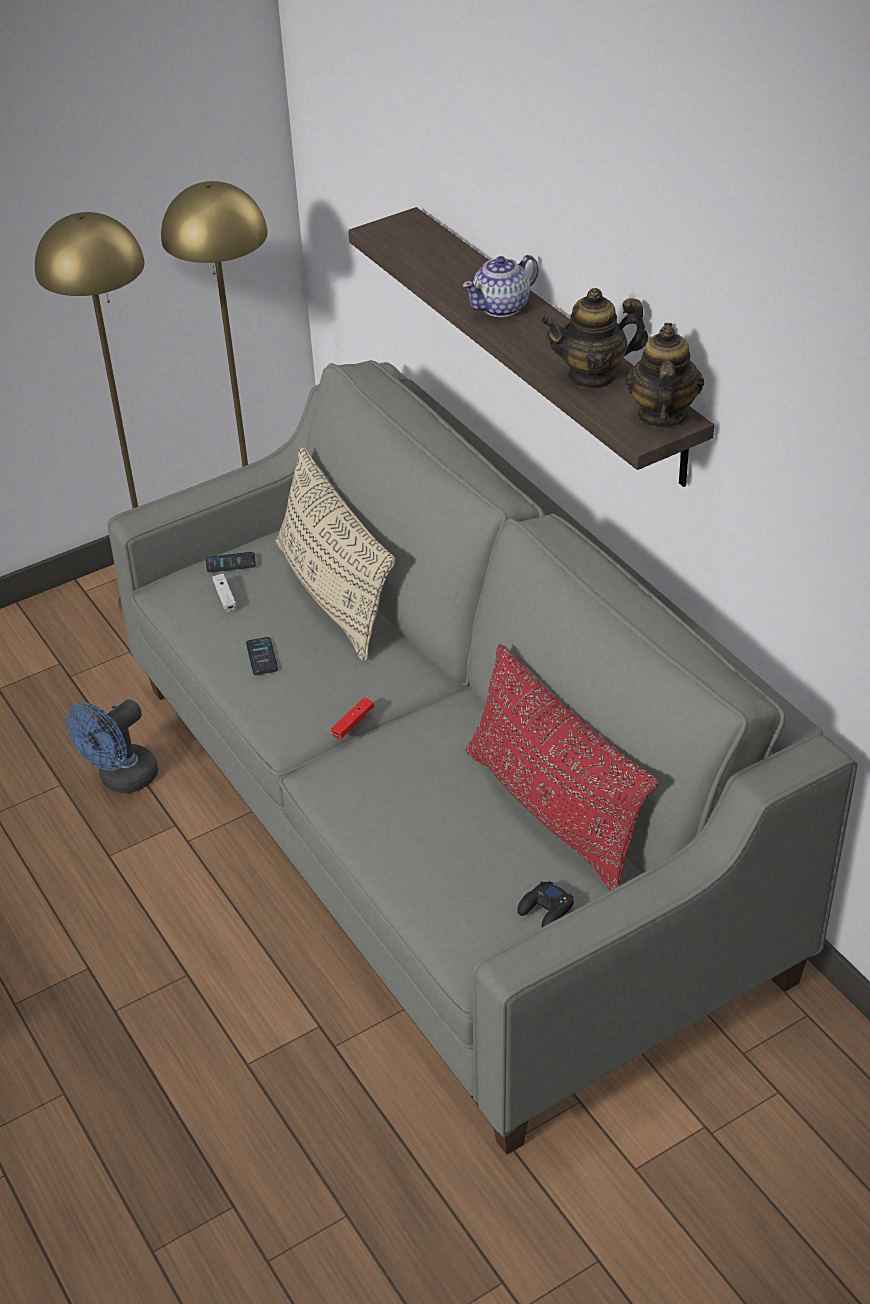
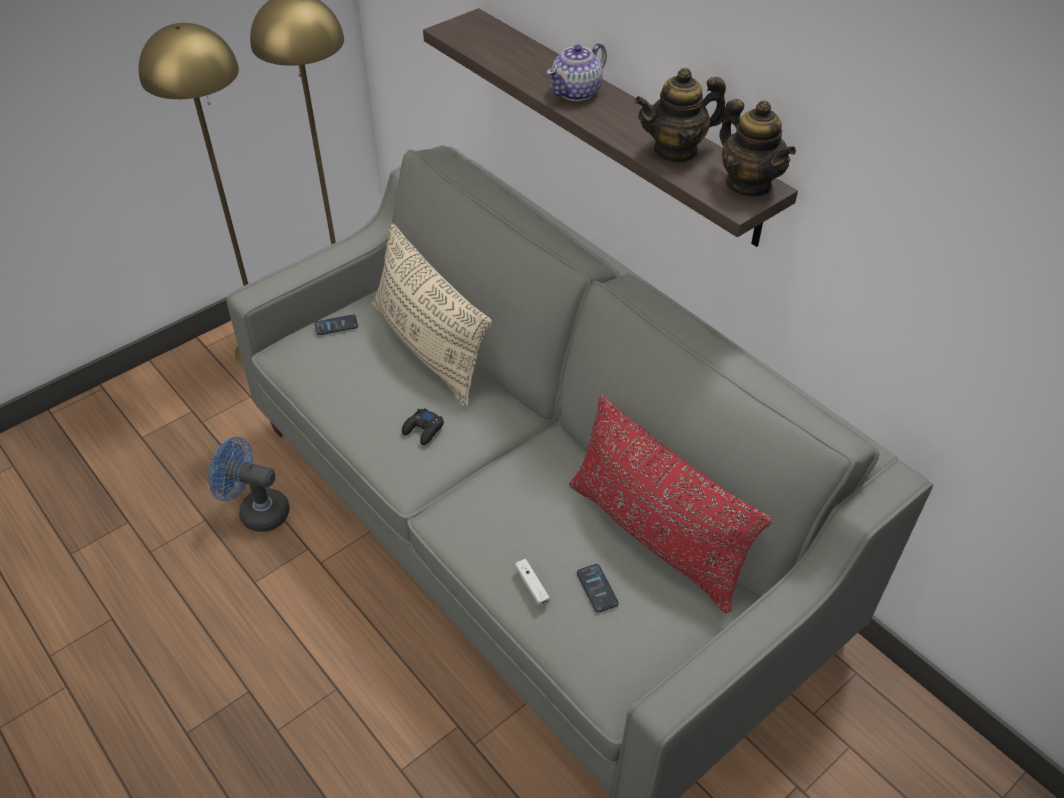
camera: 10 degrees left, 5 degrees up
(121, 780) = (257, 511): blue fan -> blue fan turned 75 degrees clockwise
(225, 597) = (336, 357): white game controller -> white game controller (532, 586)
(262, 657) = (376, 410): phone -> phone (597, 588)
(353, 723) = (465, 465): red game controller -> none
(546, 910) = (669, 634): black game controller -> black game controller (423, 430)
(662, 415) = (749, 184): teapot -> teapot turned 150 degrees clockwise

